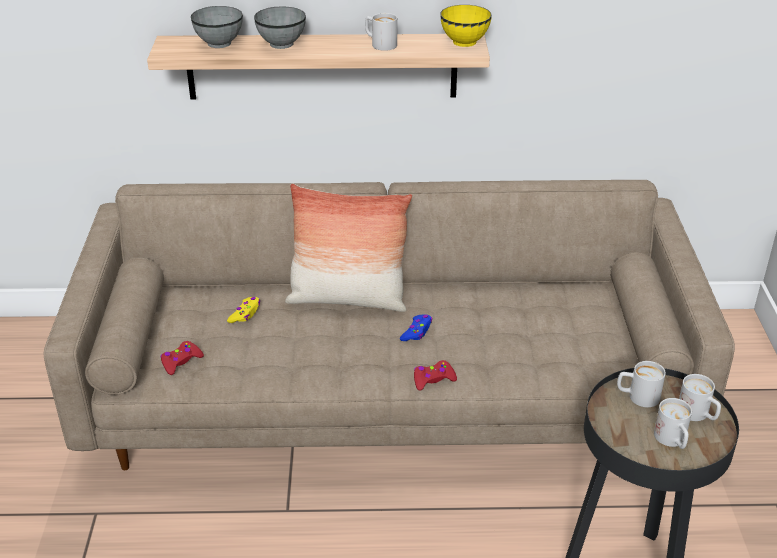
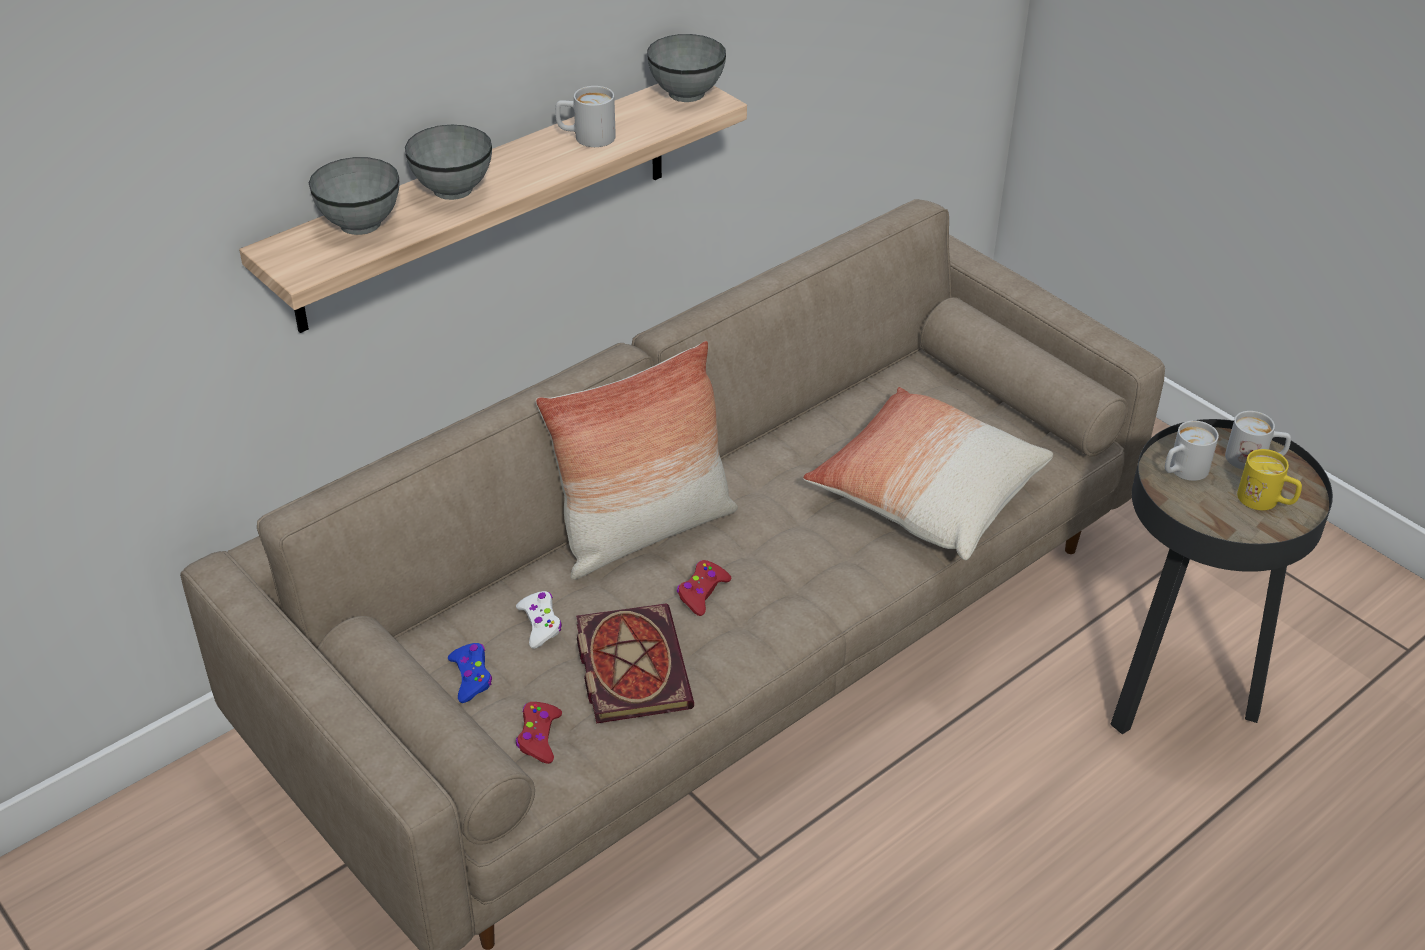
camera: 40 degrees left, 5 degrees up
(245, 314) = (540, 624): yellow game controller -> white game controller
(261, 353) = (629, 665): none -> book
(417, 332) = (781, 529): blue game controller -> blue game controller (471, 677)
(433, 379) = (868, 578): red game controller -> red game controller (702, 593)
(464, 42) = (685, 93): yellow bowl -> grey bowl
(521, 356) = (926, 495): none -> pillow
(672, 441) = (1266, 501): white mug -> yellow mug

